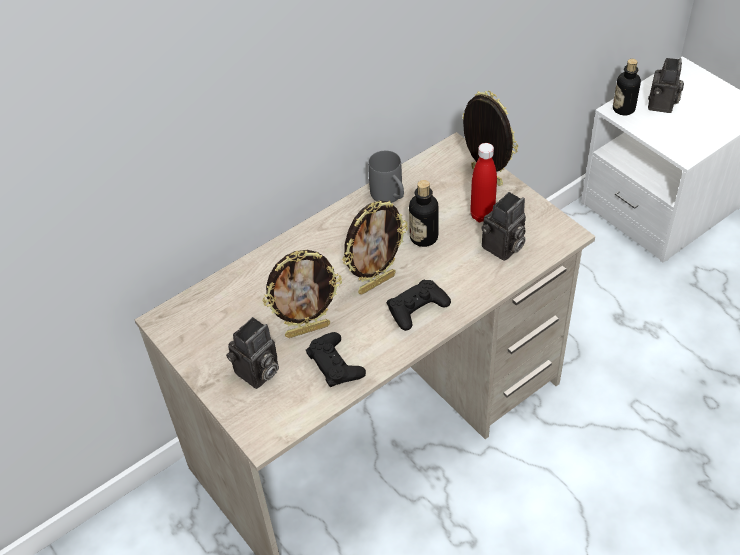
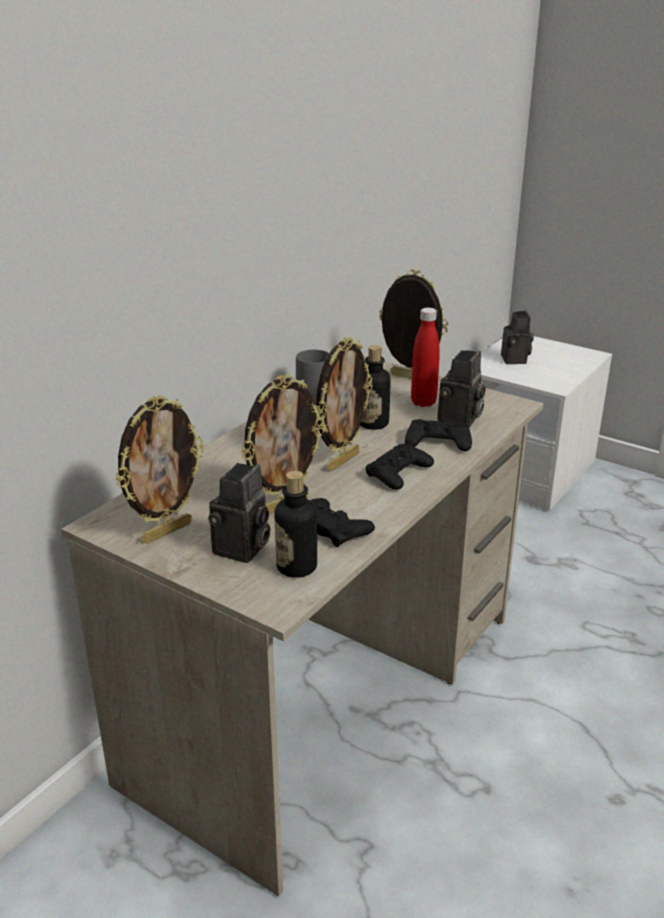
camera: 20 degrees left, 20 degrees down
(208, 340) = (166, 532): none -> picture frame
(470, 274) = (438, 442): none -> black game controller
(623, 109) = (483, 365): bottle -> bottle (296, 567)

